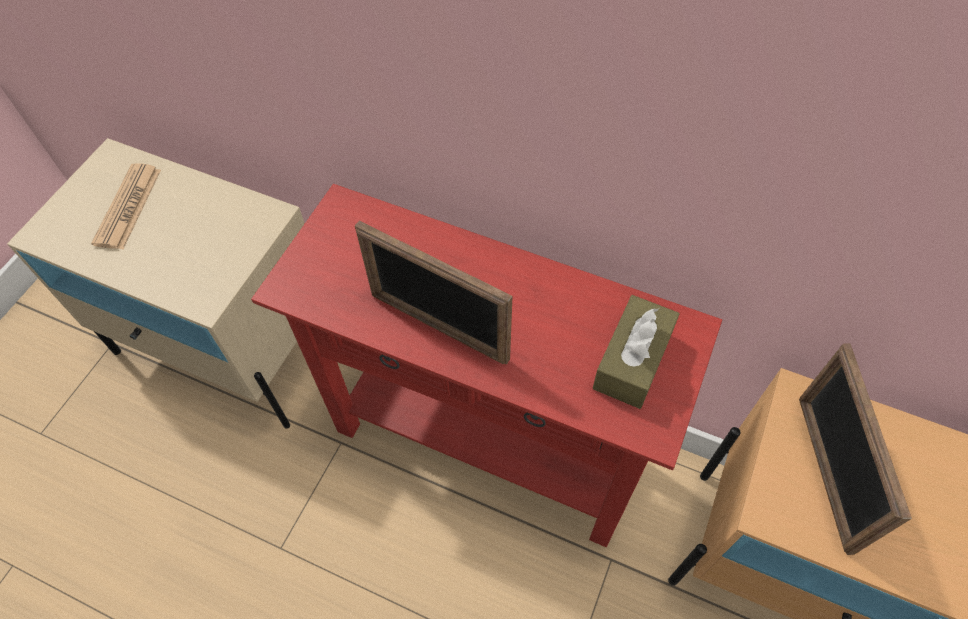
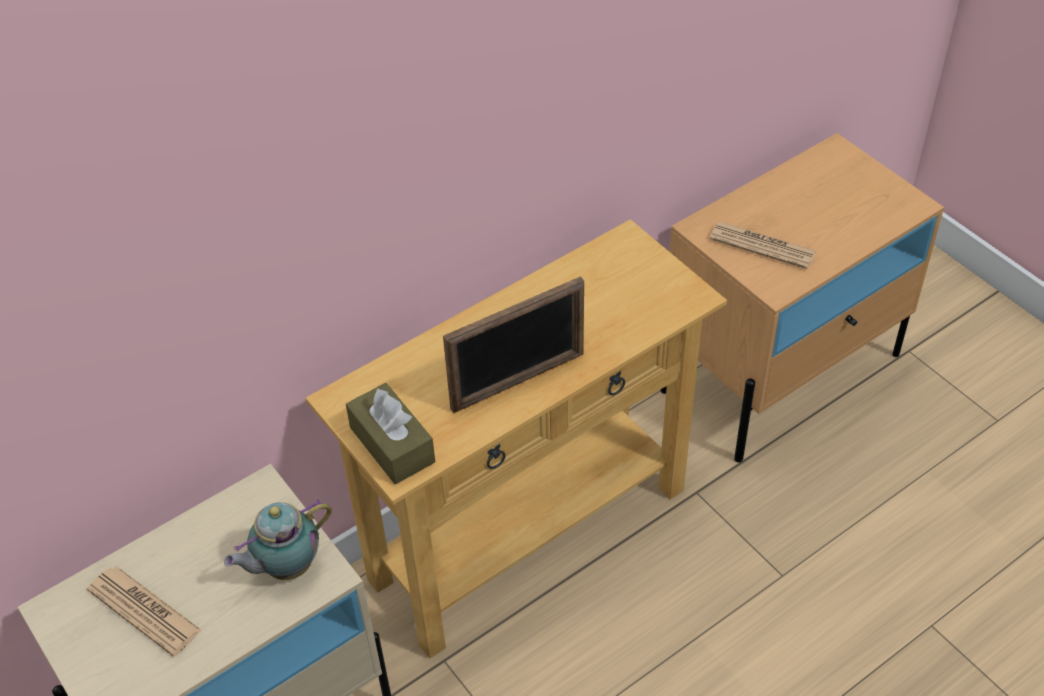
camera: 60 degrees left, 10 degrees down
(202, 270) = (286, 567): none -> teapot
(486, 443) = (529, 534): red console table -> beige console table
(632, 360) = (630, 281): brown tissue box -> brown tissue box (392, 444)
(824, 471) = (762, 246): picture frame -> newspaper

